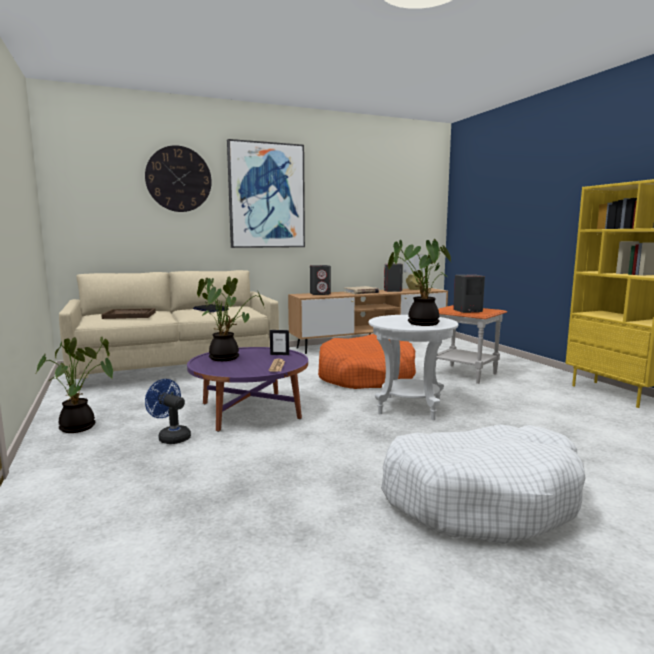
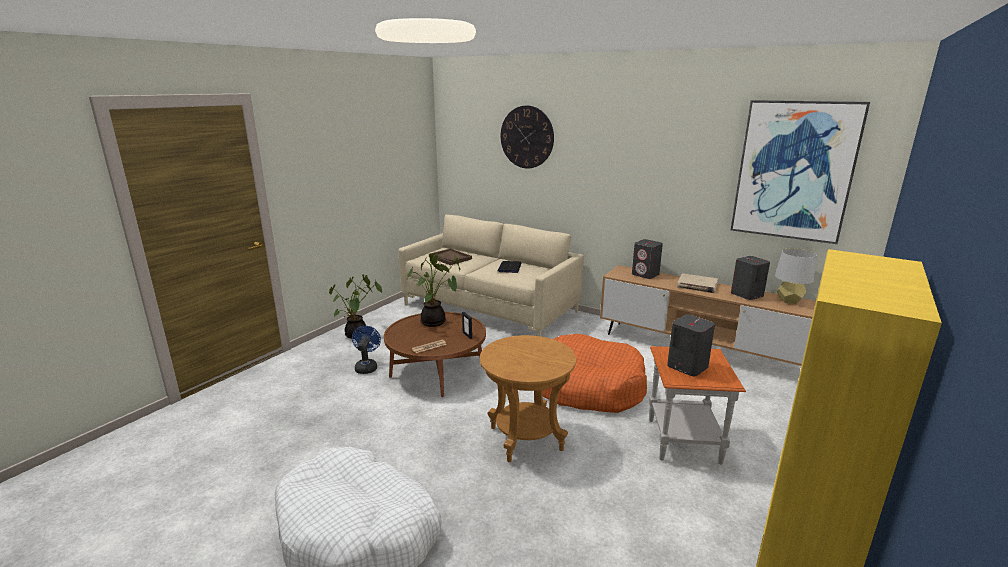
camera: 55 degrees right, 10 degrees up
(250, 411) = (437, 371): purple coffee table -> brown coffee table
(266, 196) = (607, 156): picture -> picture (794, 171)
(409, 407) = (526, 438): white side table -> brown side table
(420, 323) = (520, 362): potted plant -> none

